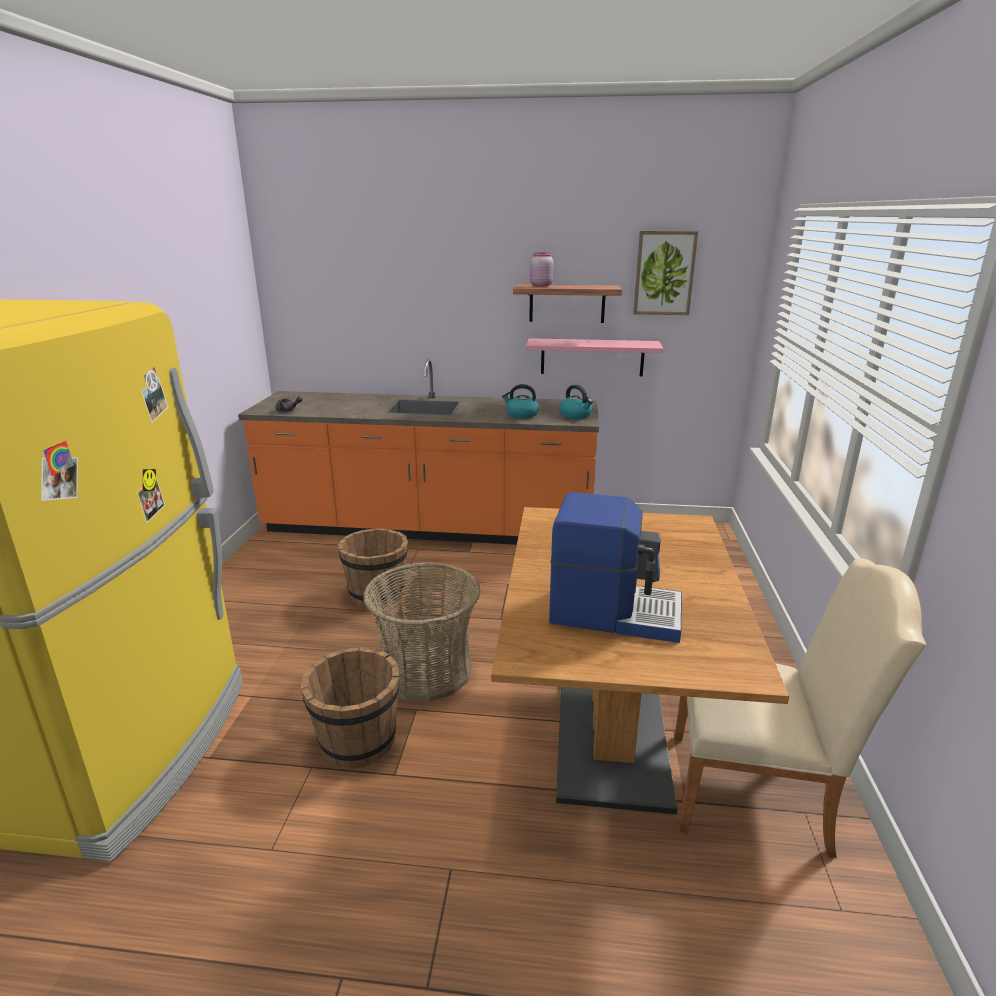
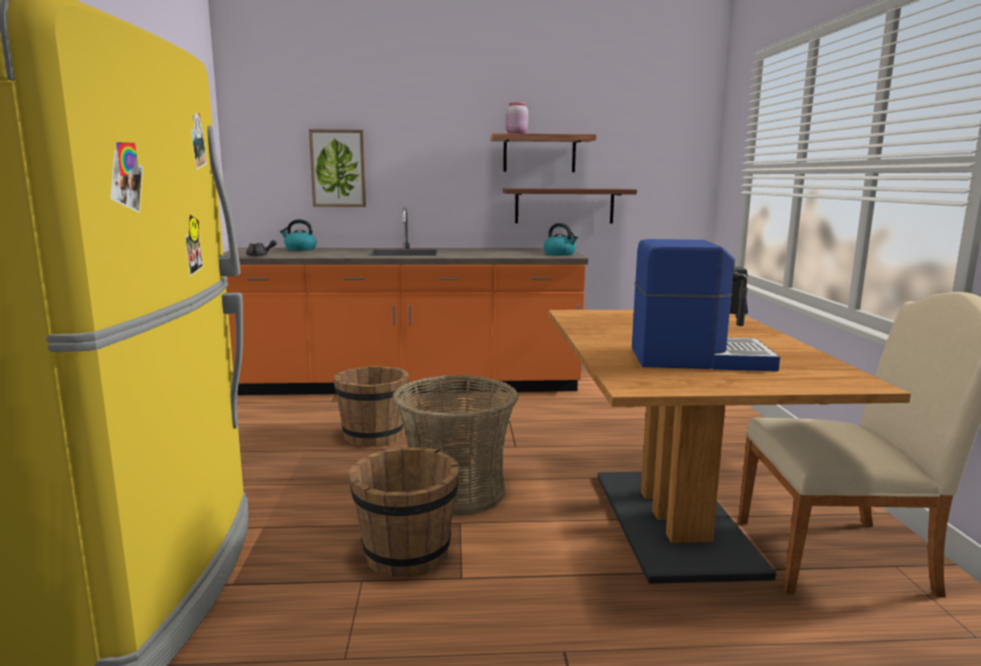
camera: 10 degrees left, 10 degrees down
(521, 415) = (506, 254): kettle -> kettle (300, 249)
(592, 357) = (564, 206): pink shelf -> brown shelf
(664, 273) = (629, 125): picture -> picture (338, 168)

